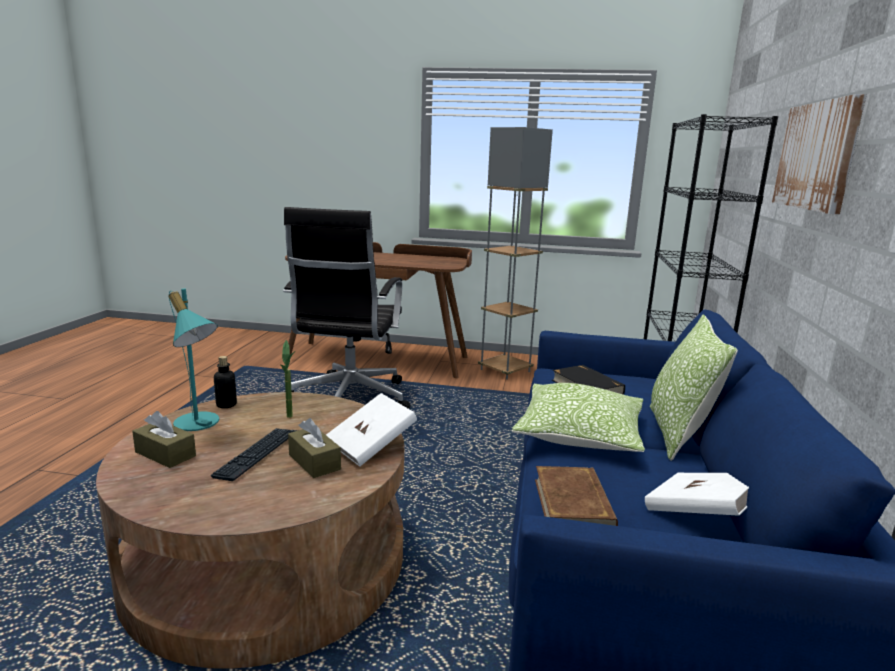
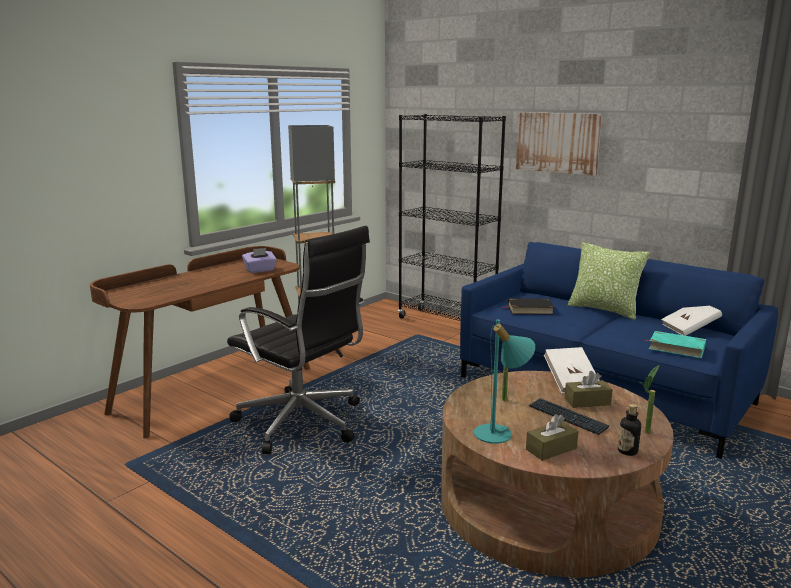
camera: 60 degrees left, 0 degrees up
(226, 405) = (463, 419): bottle -> bottle (627, 451)
(227, 510) = (644, 434): none -> potted plant
(423, 263) = (260, 270): none -> purple tissue box
(573, 505) = (676, 348): brown book -> turquoise book
(579, 434) = (593, 328): pillow -> none

